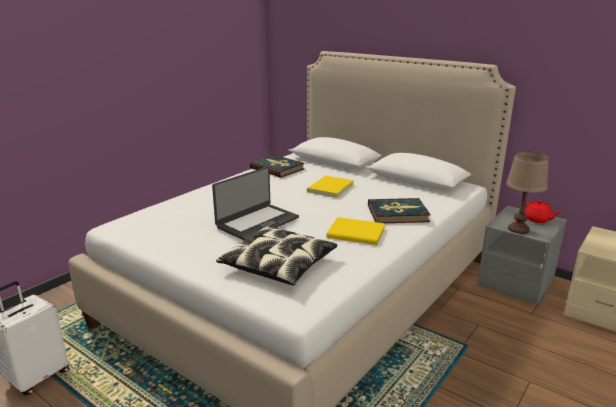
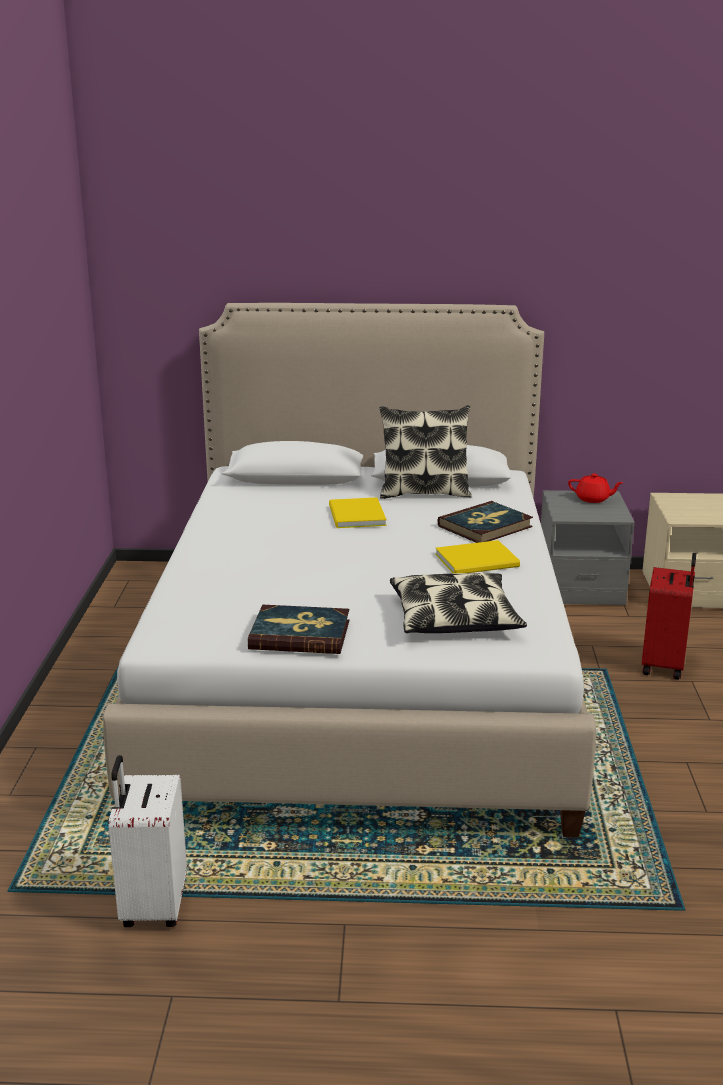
camera: 35 degrees left, 0 degrees up
(257, 222) = (346, 581): laptop -> none
(277, 168) = (236, 506): book -> book (300, 634)
(393, 185) = (424, 493): none -> pillow
(518, 229) = (588, 515): brown table lamp -> none
(520, 360) = (664, 665): none -> red suitcase

